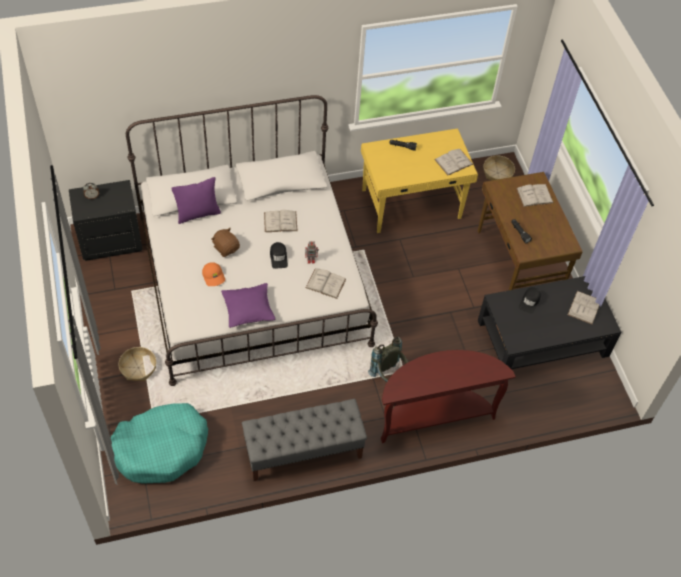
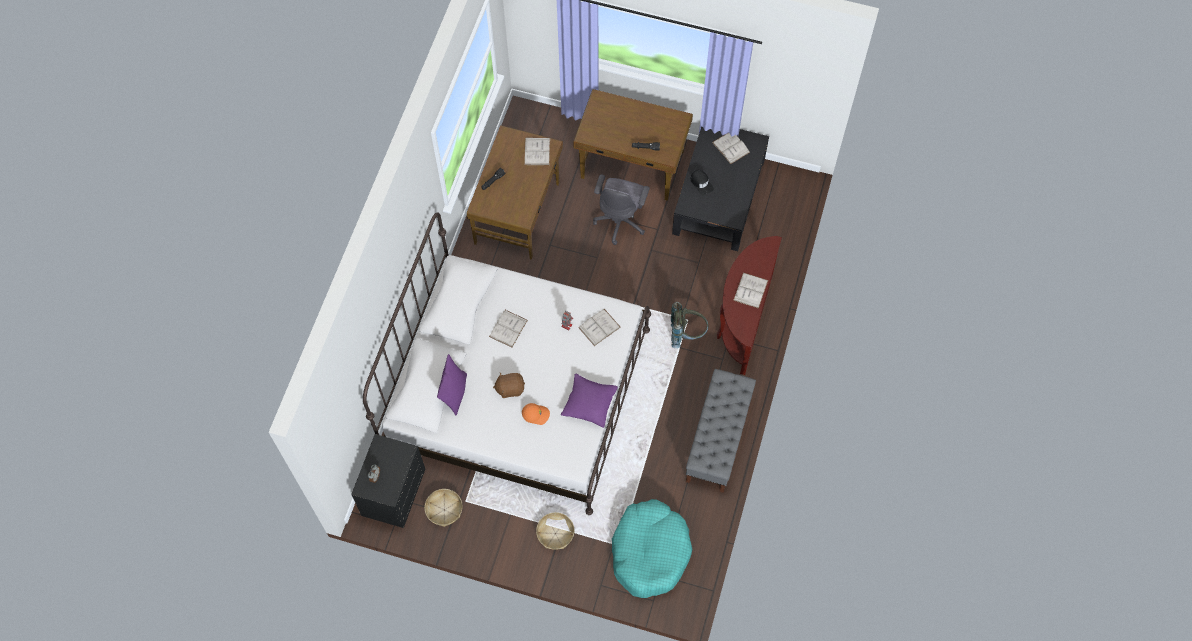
camera: 55 degrees left, 10 degrees up
(278, 257) = (547, 350): black cap -> none
(412, 204) = (518, 213): yellow desk -> brown desk
(460, 277) = (620, 221): none -> grey office chair
(497, 173) = (528, 123): basket -> basket (444, 510)
(534, 195) = (614, 112): white book -> white book (750, 290)

